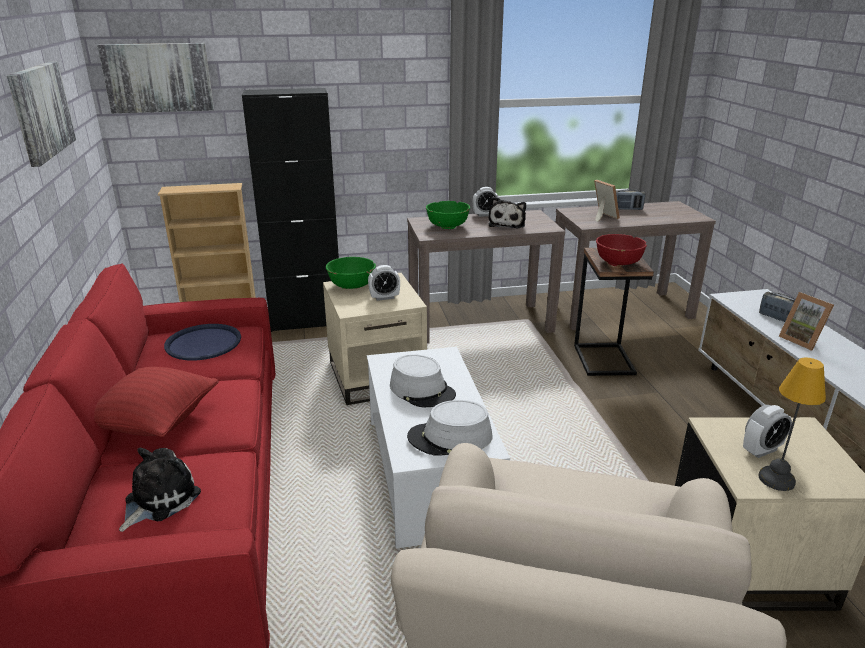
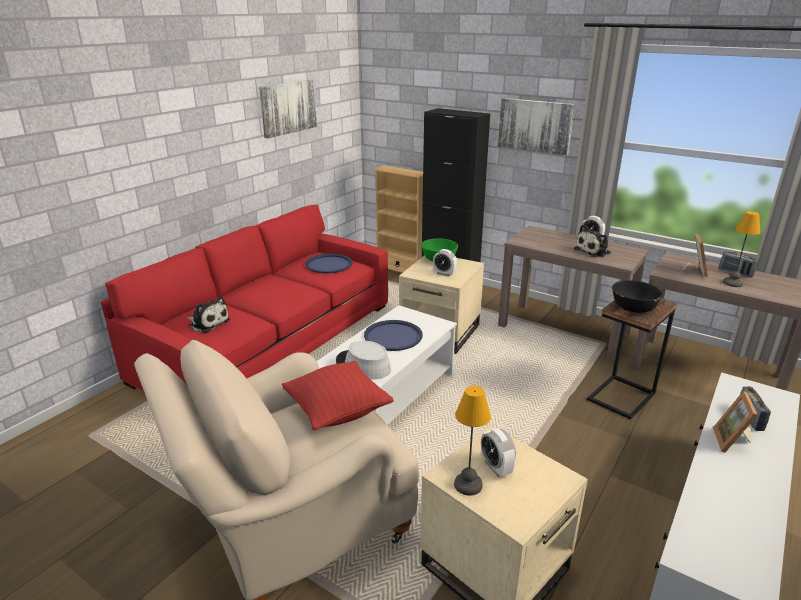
camera: 45 degrees right, 0 degrees up
(155, 423) = (254, 292): red pillow -> red pillow (337, 412)
(158, 77) = (393, 94): picture -> picture (535, 125)
(158, 499) = (208, 323): plush toy -> plush toy turned 45 degrees clockwise
(422, 390) = (393, 336): grey hat -> blue tray
(447, 226) = (544, 239): green bowl -> none
(618, 263) = (633, 309): red bowl -> black bowl
(640, 217) = (733, 283): none -> table lamp
(761, 450) = (496, 467): alarm clock -> alarm clock turned 45 degrees clockwise

